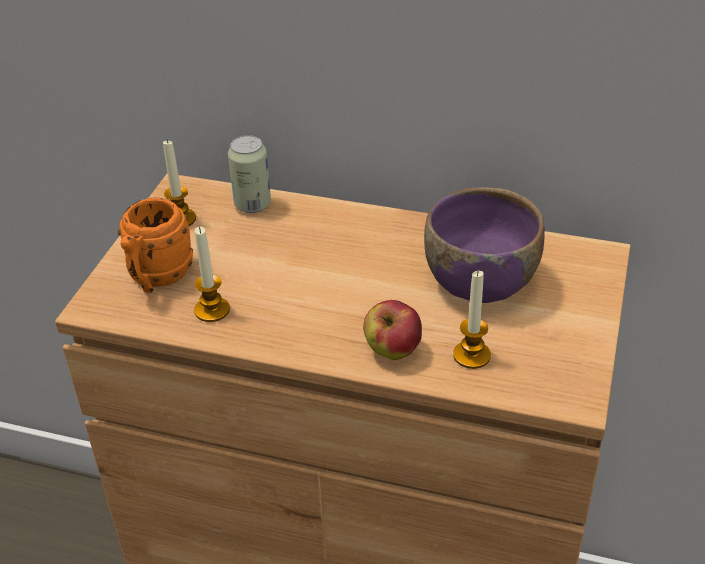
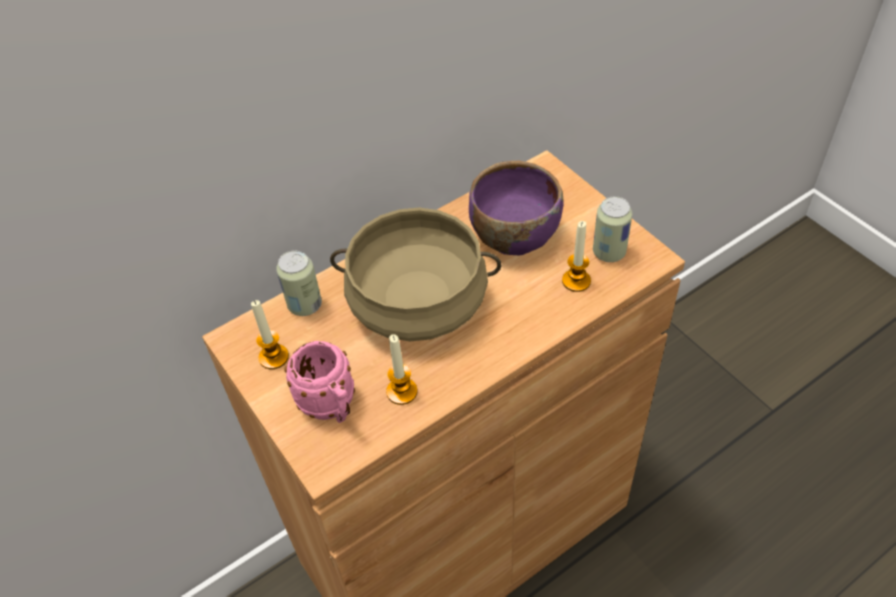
camera: 50 degrees left, 10 degrees up
(157, 279) = (332, 407): orange mug -> pink mug
(326, 265) = (418, 302): none -> beige cooking pot
(392, 350) = (536, 316): apple -> none
(541, 360) = (609, 252): none -> can

